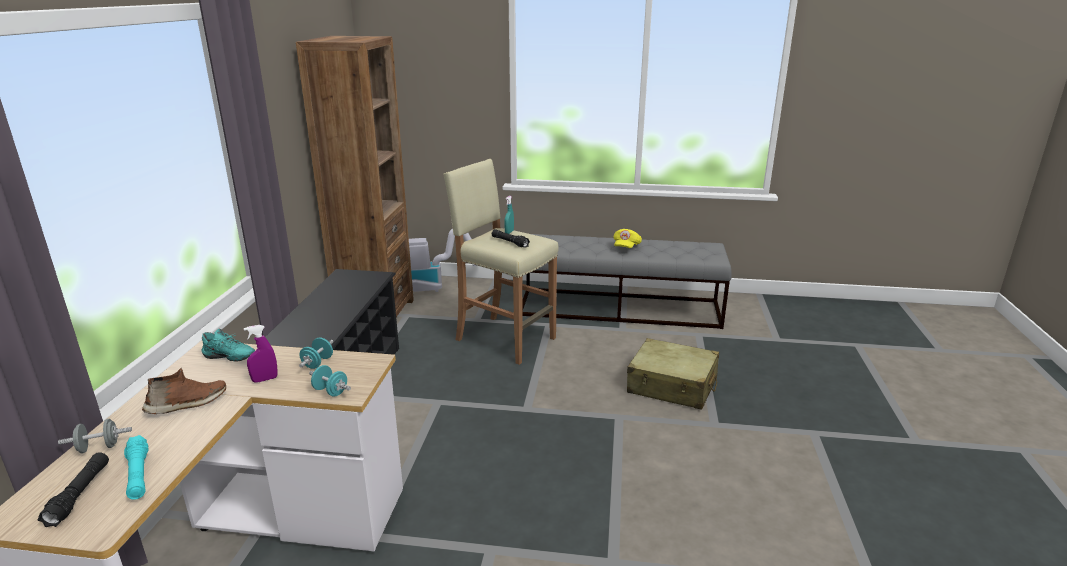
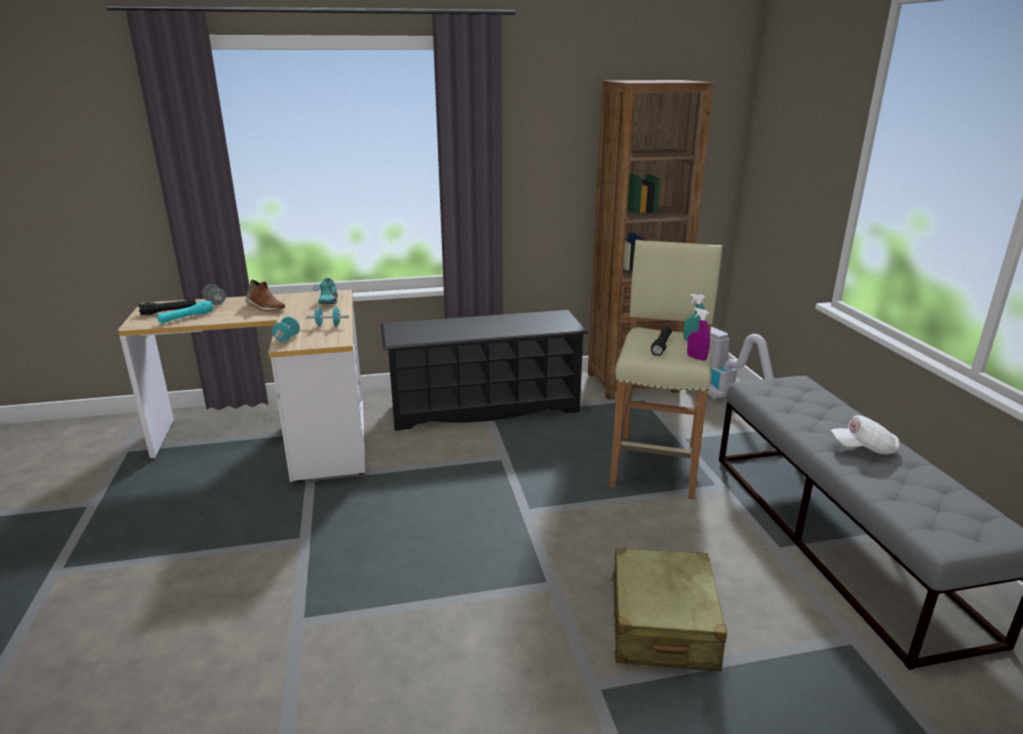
camera: 70 degrees right, 0 degrees up
(265, 379) = (300, 317): purple spray bottle -> purple spray bottle (696, 358)
(626, 247) = (863, 448): yellow cap -> white cap

